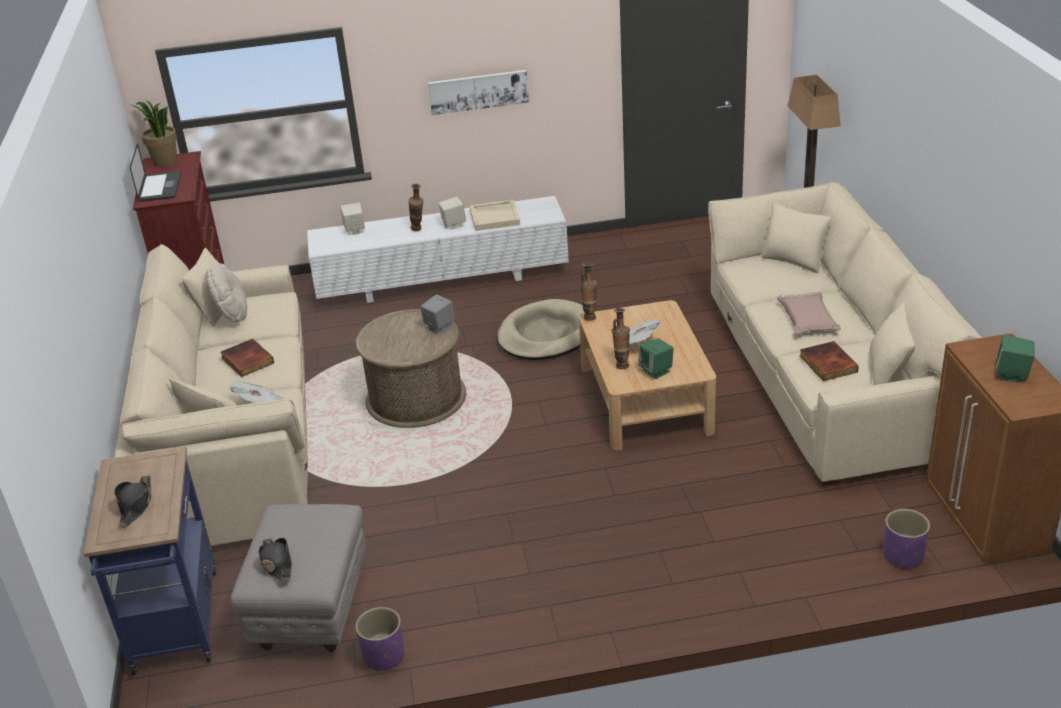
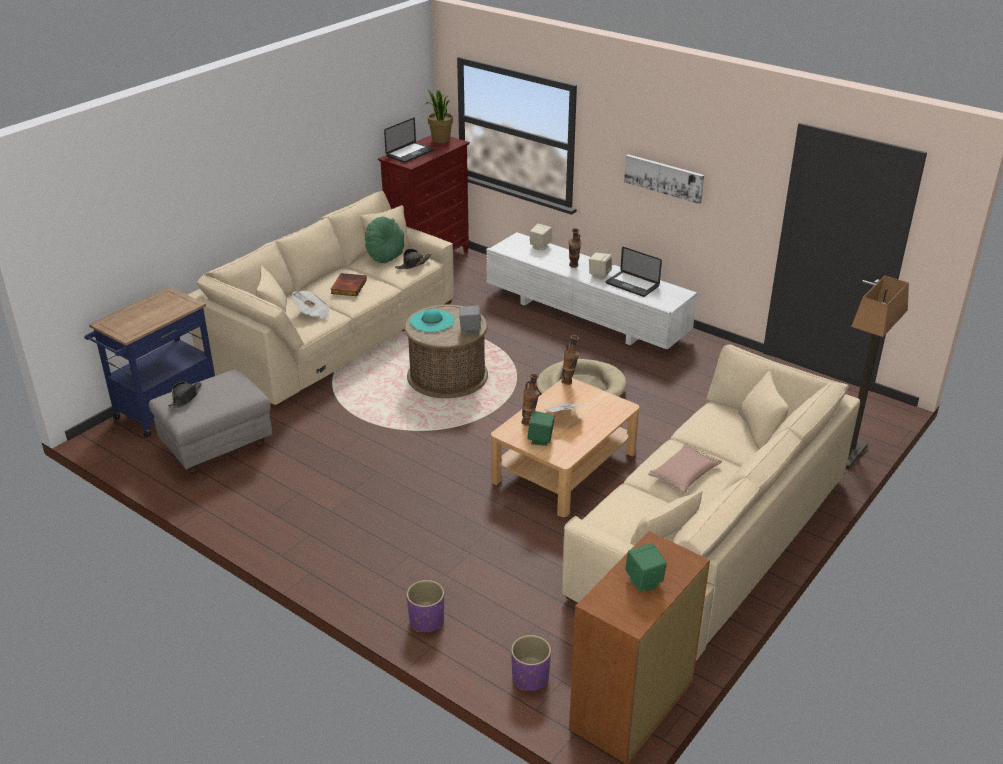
camera: 45 degrees right, 0 degrees up
(136, 505) = (140, 317): black hat -> black hat (413, 264)
(232, 316) = (385, 258): beige pillow -> green pillow
(384, 656) = (205, 494): purple planter -> purple planter (426, 621)
(389, 340) = (432, 321): none -> turquoise hat
(495, 217) = (632, 285): beige tray -> laptop
(827, 364) = (632, 507): book -> none

